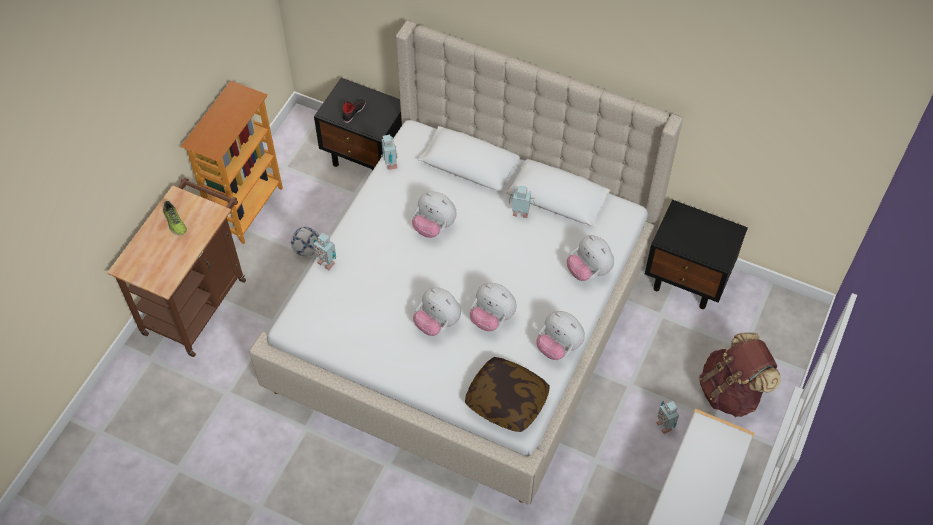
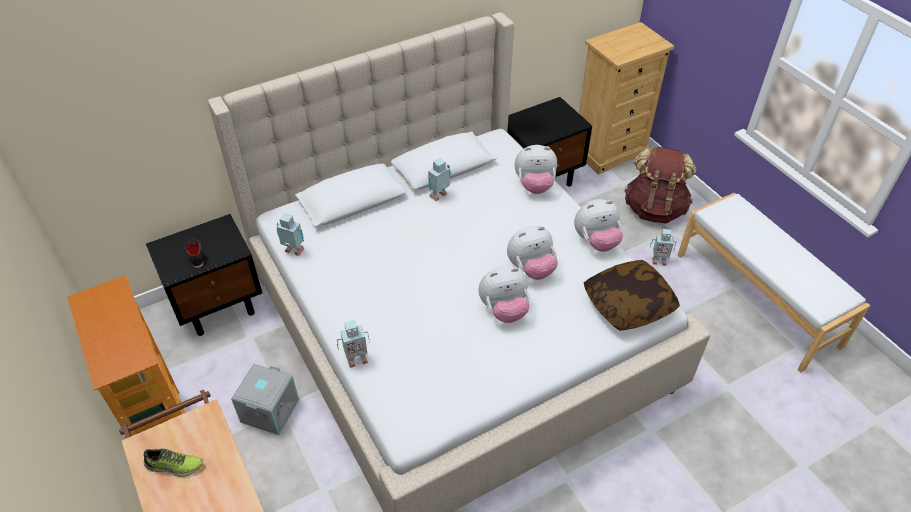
camera: 55 degrees left, 10 degrees down
(307, 249) = (269, 410): football -> grey storage box
(434, 226) = (395, 257): plush toy -> none
(781, 315) = (609, 151): none -> beige dresser

